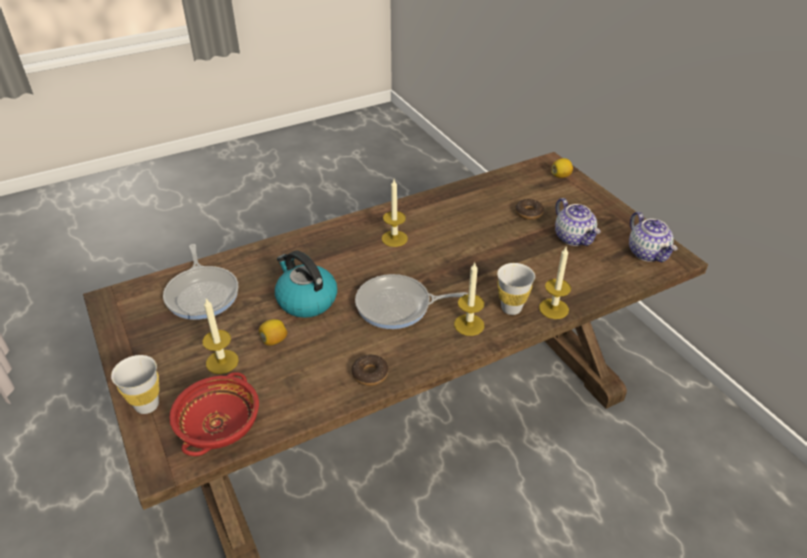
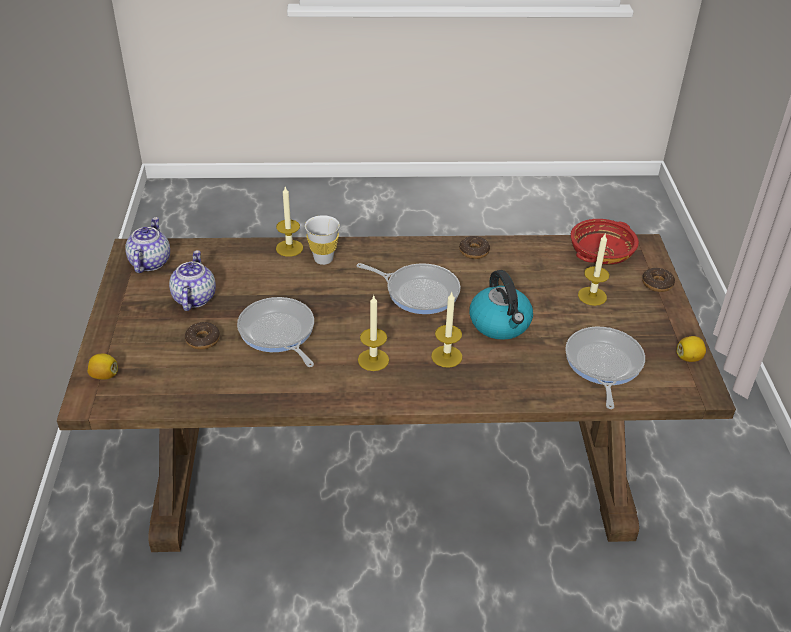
camera: 155 degrees left, 0 degrees up
(147, 405) = (657, 284): white cup -> donut
(274, 340) = (542, 298): lemon -> lemon (689, 358)
(469, 325) = (370, 259): candle -> candle (446, 356)
(482, 234) = (278, 333): none -> frying pan

